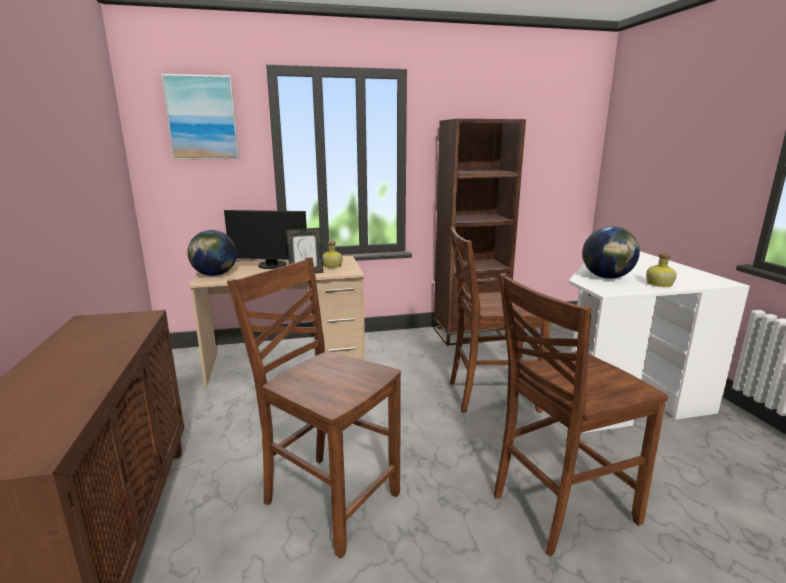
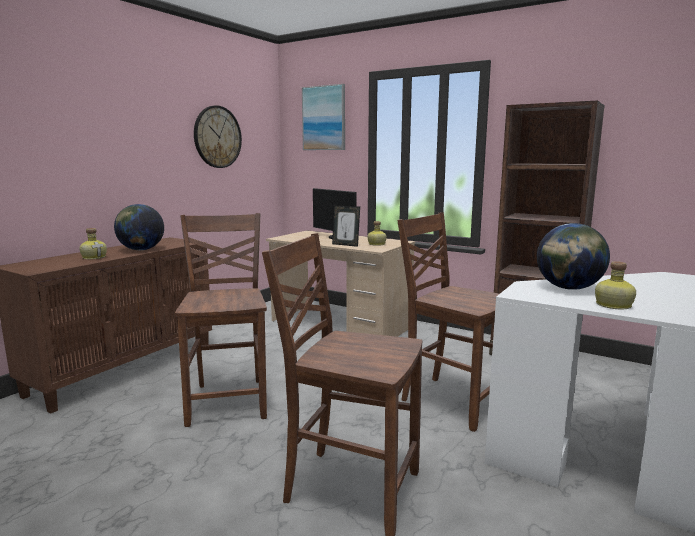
camera: 45 degrees right, 5 degrees down
(65, 388) = (94, 257): none -> bottle
(79, 146) = (217, 137): none -> wall clock
(214, 275) = (292, 236): globe -> globe (141, 250)

